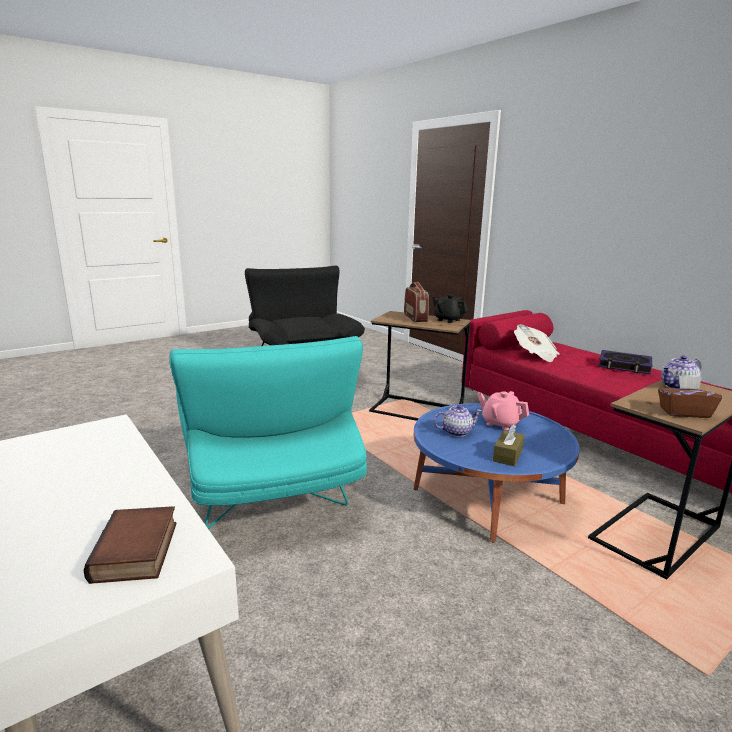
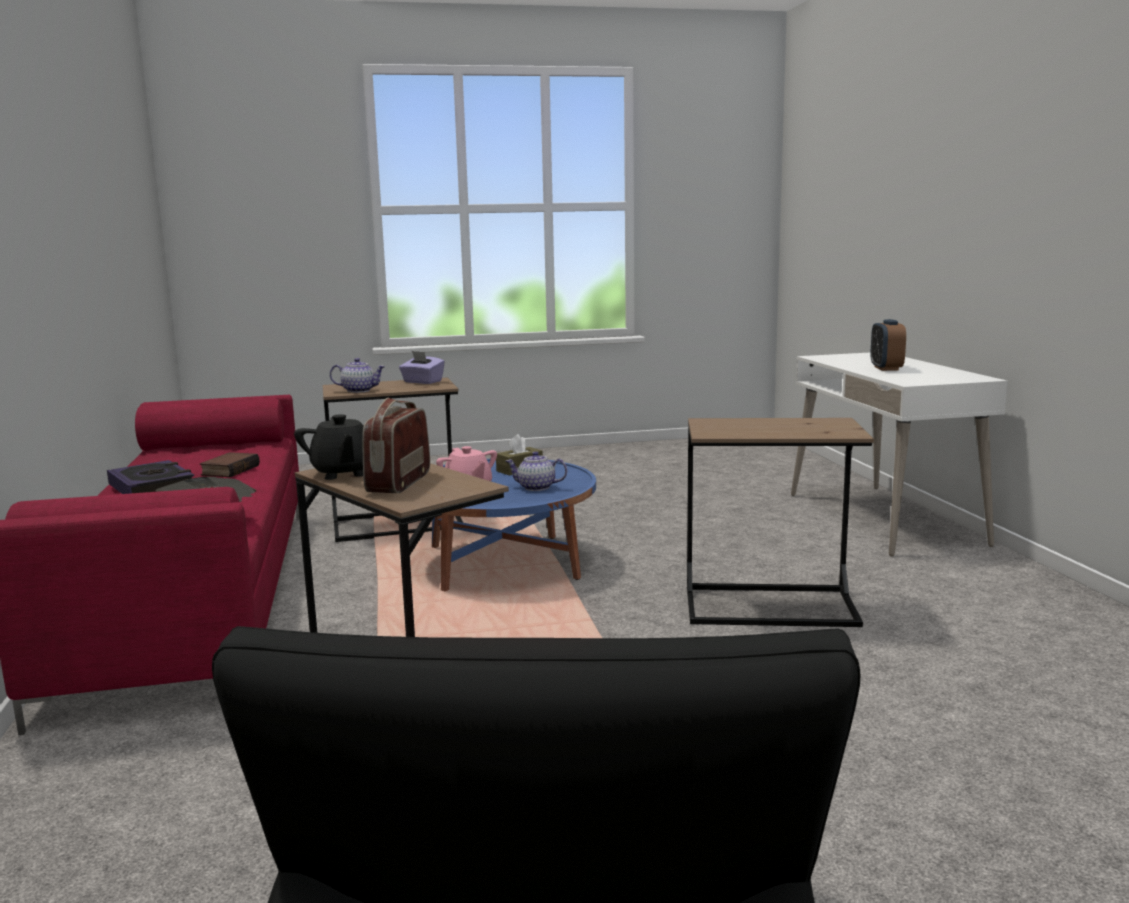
camera: 155 degrees left, 5 degrees down
(94, 483) = (886, 368): none -> alarm clock
(138, 552) = (841, 358): book -> book (229, 470)
(269, 487) = (770, 606): turquoise armchair -> brown side table
(684, 412) = (422, 382): brown tissue box -> purple tissue box

